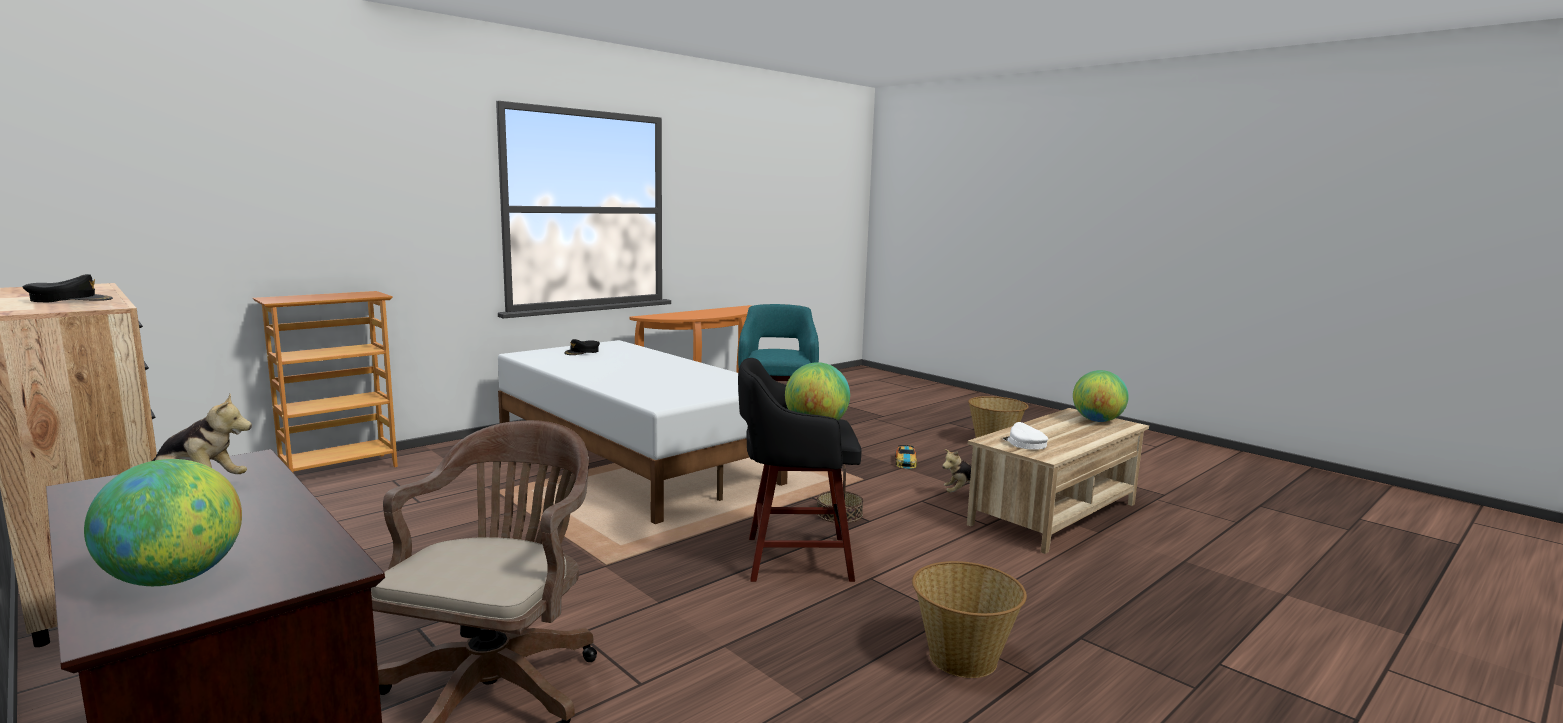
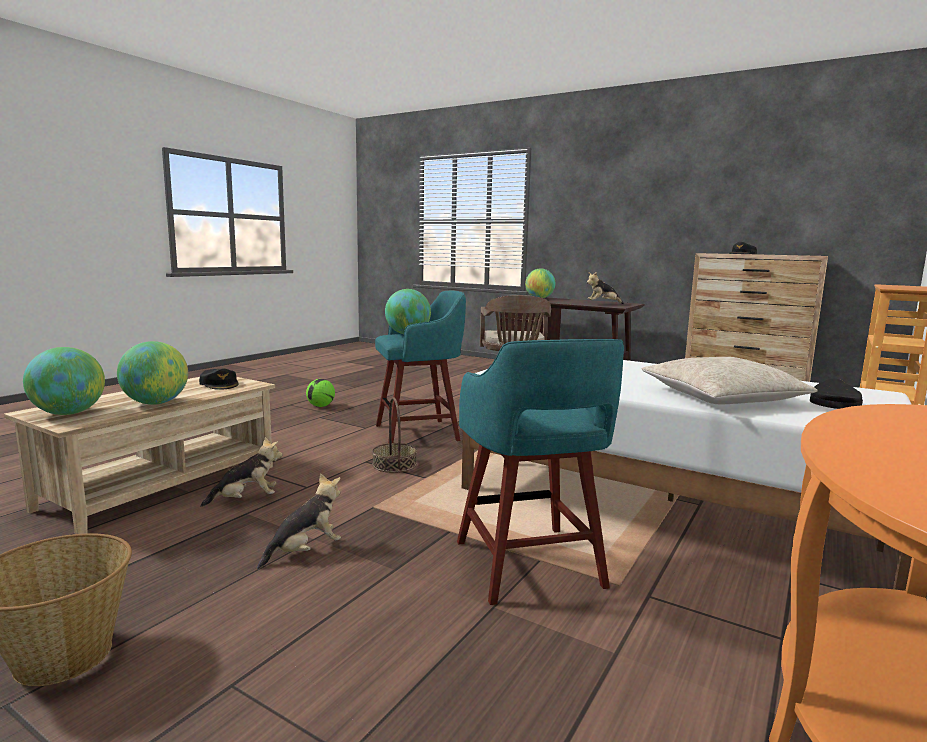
camera: 165 degrees right, 0 degrees up
(637, 359) = (722, 397): none -> beige pillow
(794, 558) = (420, 432): black stool -> turquoise stool
(905, 462) = (305, 551): toy car -> plush toy
(962, 657) = (320, 406): basket -> football
(1024, 443) = (219, 384): white cap -> black cap
(1048, 425) = (156, 403): none -> globe

